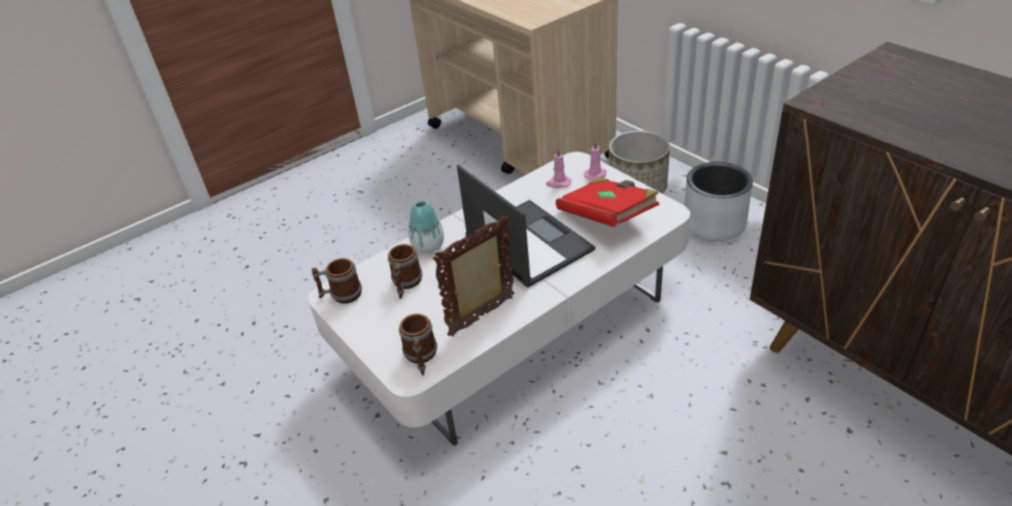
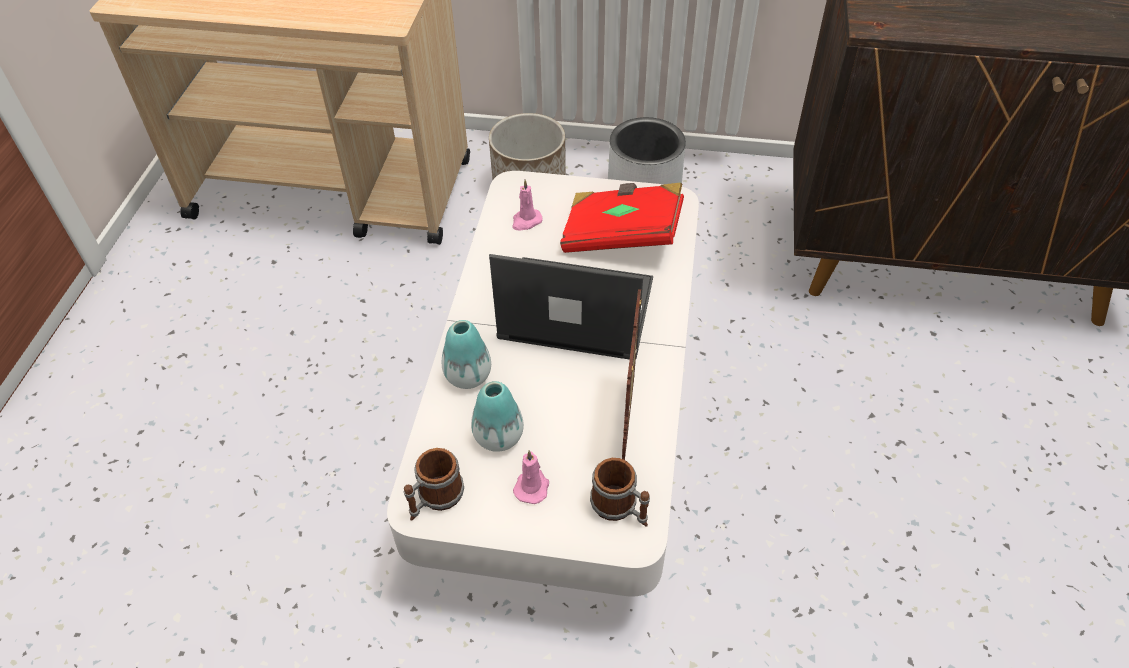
camera: 45 degrees left, 10 degrees up
(406, 284) = (498, 436): mug -> vase
(596, 175) = (555, 192): pink candle -> pink candle (532, 486)

